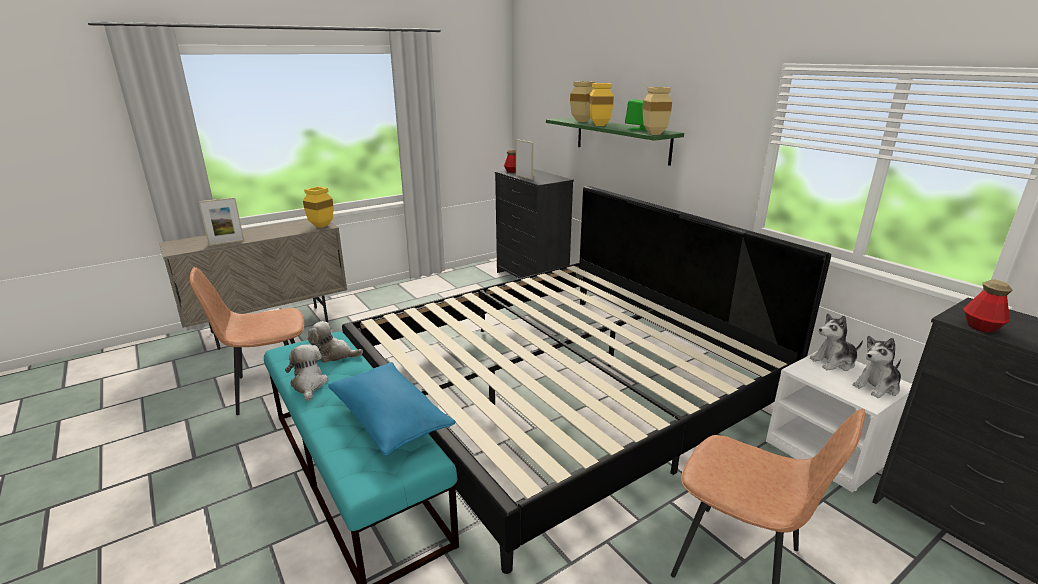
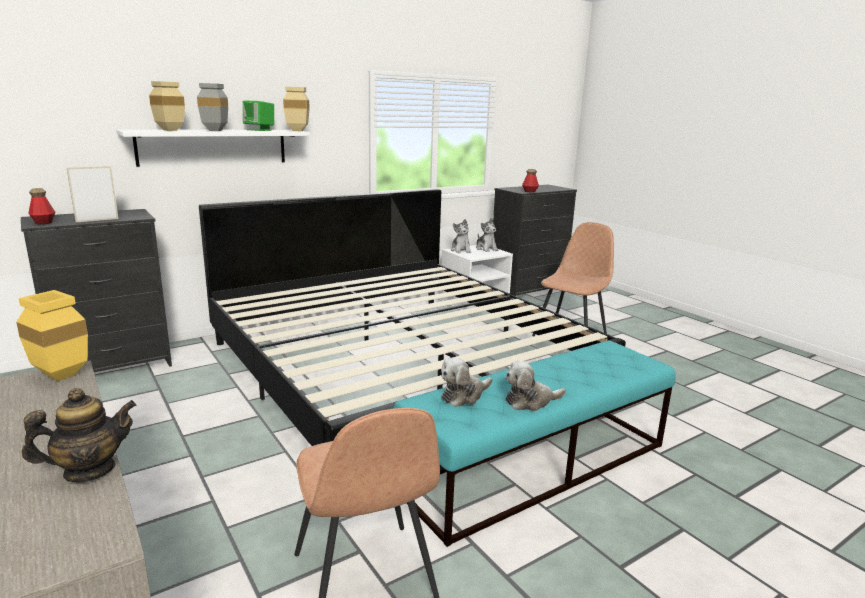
camera: 90 degrees left, 5 degrees down
(226, 243) = (89, 470): picture frame -> teapot
(333, 355) = (464, 395): plush toy -> plush toy turned 45 degrees clockwise
(390, 420) = (572, 359): blue pillow -> none
(600, 125) = (215, 130): yellow vase -> grey vase
(621, 140) = (213, 147): green shelf -> white shelf

